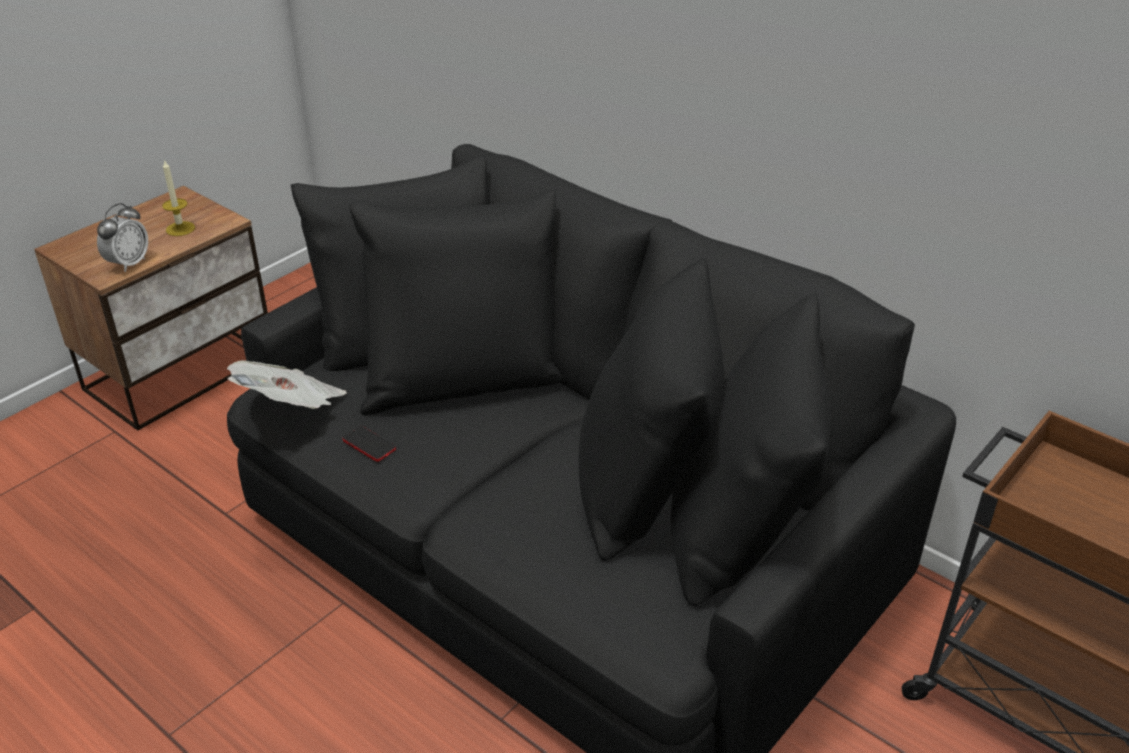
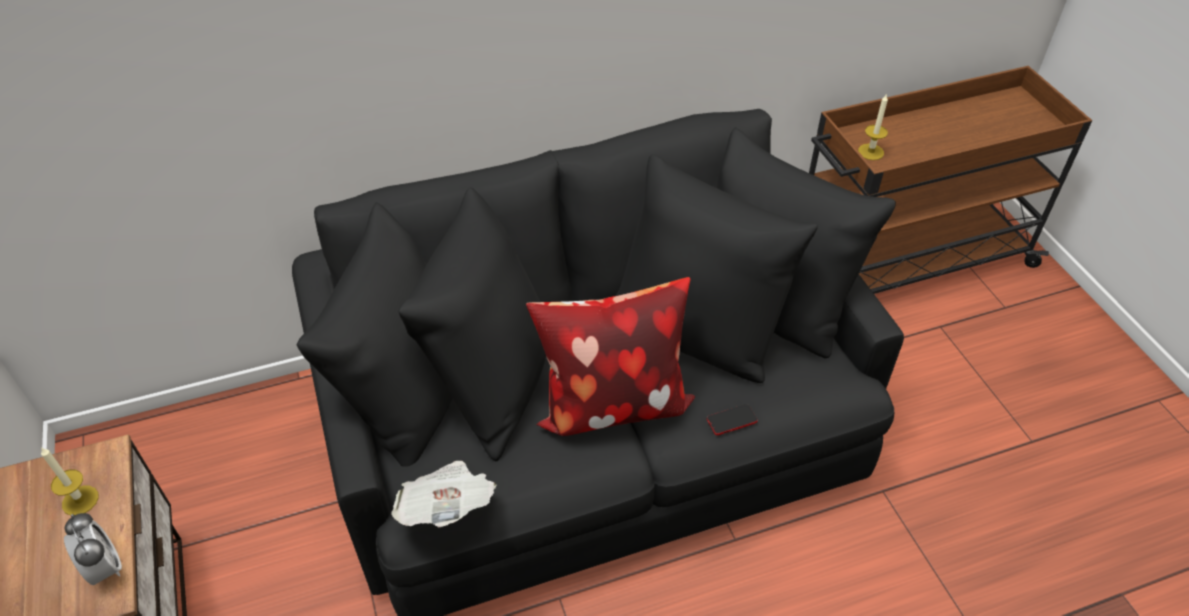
camera: 60 degrees left, 10 degrees up
(369, 444) = (541, 470): phone -> phone (731, 420)
(486, 458) = (611, 402): none -> pillow
(1059, 496) = (871, 152): none -> candle

